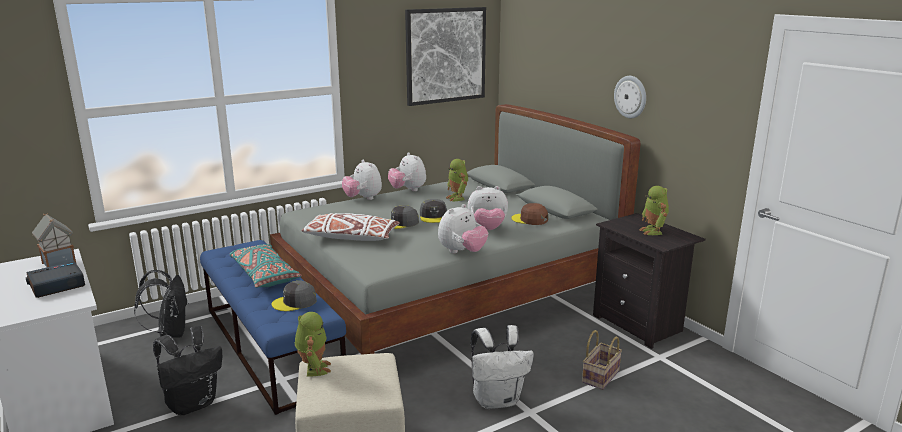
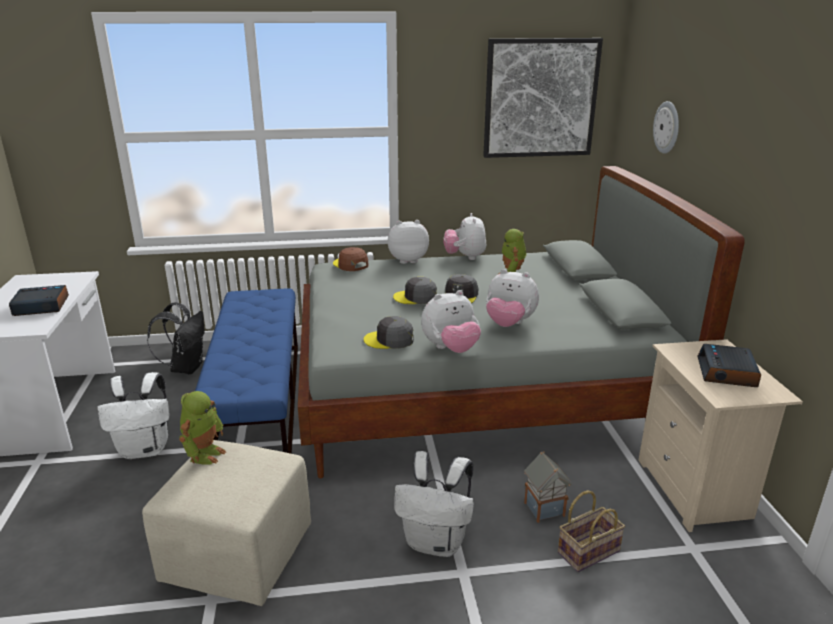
camera: 25 degrees right, 5 degrees up
(58, 263) = (67, 284): toy house -> toy house (543, 508)
(193, 404) = (146, 449): black backpack -> white backpack
(264, 275) = (255, 329): turquoise pillow -> none
(295, 302) = (253, 368): grey cap -> grey cap (389, 340)
(351, 237) = (349, 305): white pillow -> none
(363, 198) = (407, 260): plush toy -> plush toy turned 90 degrees clockwise
(530, 219) = (573, 321): brown cap -> brown cap (350, 264)
(630, 96) = (745, 174): wall clock -> wall clock (667, 127)
(640, 324) = (696, 491): black nightstand -> beige nightstand
(653, 231) = (727, 373): toy robot -> alarm clock

